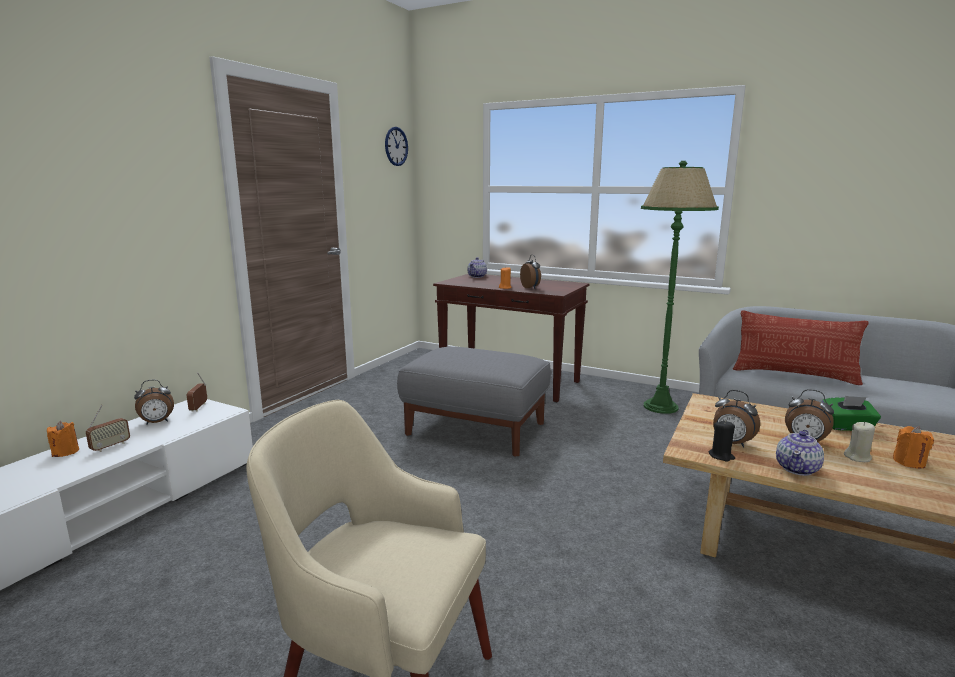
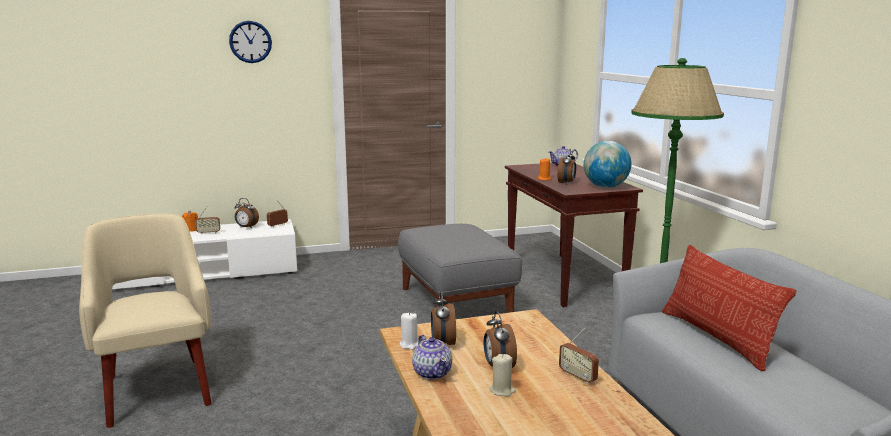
camera: 45 degrees right, 0 degrees up
(396, 146) = (532, 29): wall clock -> wall clock (250, 42)
(565, 285) = (605, 187): none -> globe
(721, 456) = (409, 345): black candle -> white candle
(797, 468) = (432, 373): teapot -> teapot turned 105 degrees counterclockwise
(847, 427) = (577, 377): green tissue box -> radio
(909, 462) = (532, 412): orange candle -> none

